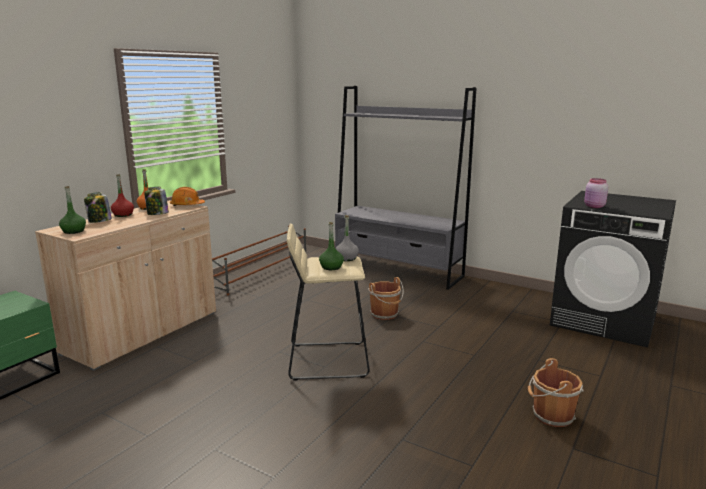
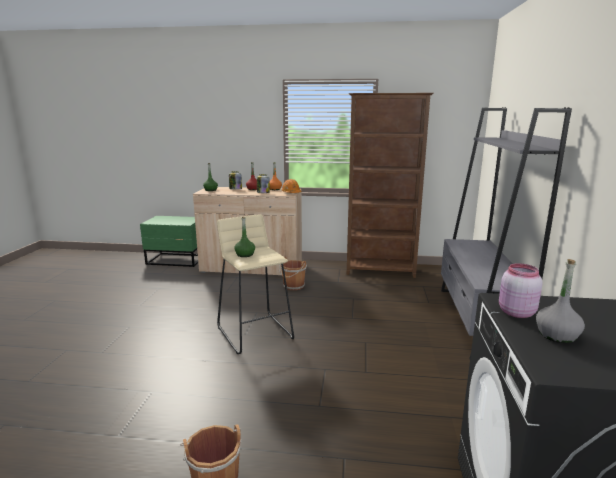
camera: 65 degrees right, 0 degrees up
(262, 274) = (381, 271): brown shoe rack -> brown bookcase
(347, 258) = (271, 255): grey bottle -> grey bottle (557, 335)
(385, 315) = (361, 338): brown bucket -> brown bucket (293, 286)

